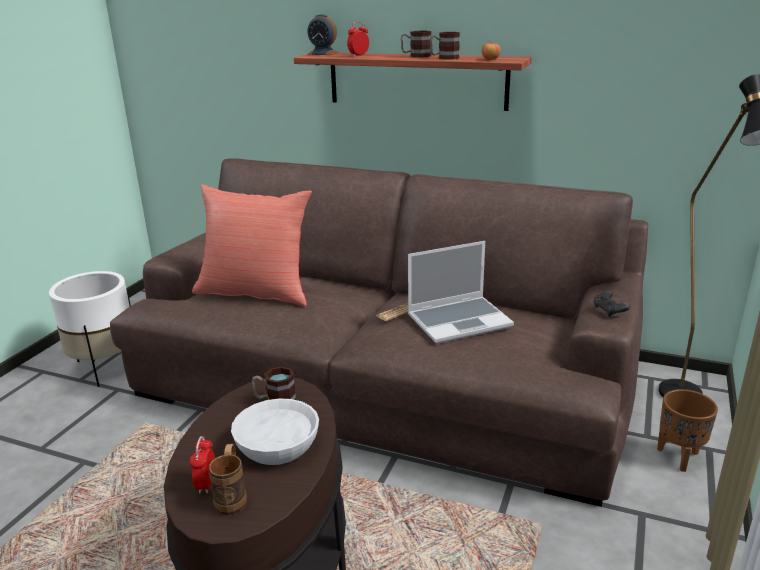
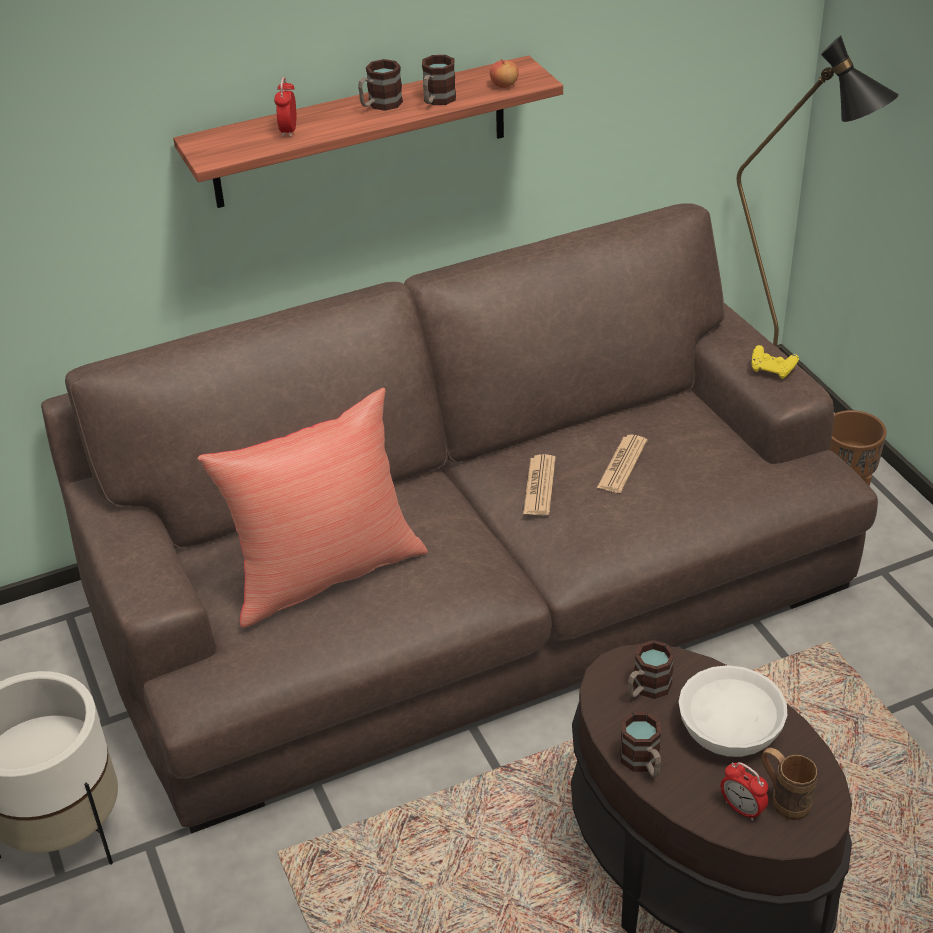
camera: 45 degrees left, 15 degrees up
(209, 429) = (643, 763): none -> mug
(323, 53) = (211, 141): alarm clock -> none
(459, 320) = (622, 464): laptop -> newspaper
(609, 311) = (772, 370): black game controller -> yellow game controller

